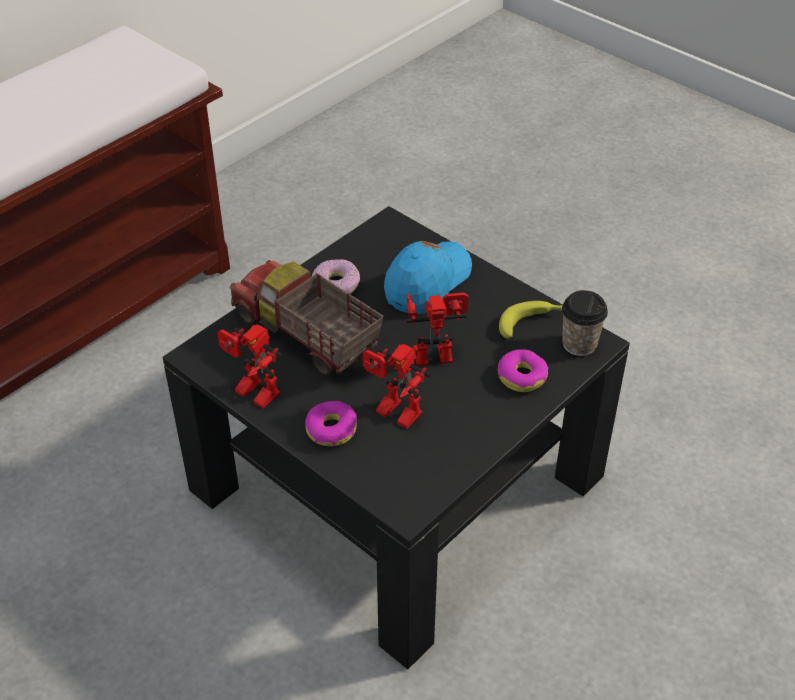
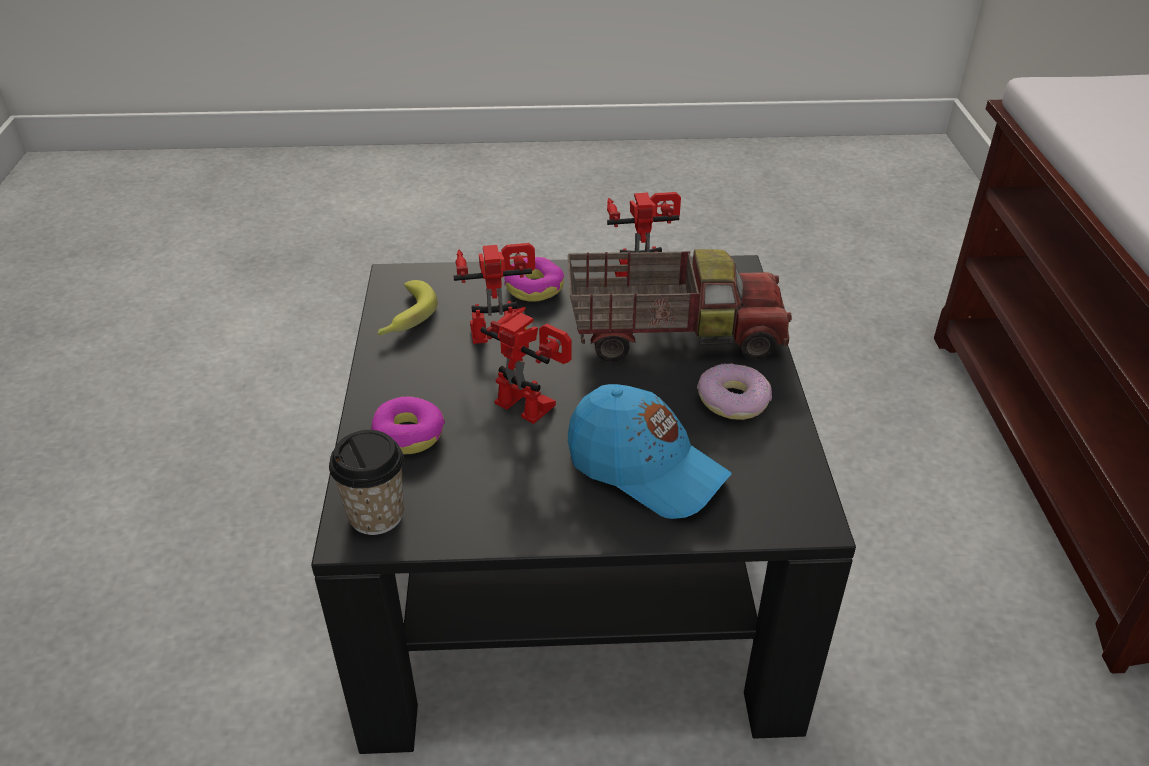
camera: 135 degrees right, 5 degrees down
(427, 283) = (645, 469): blue cap -> blue cap turned 45 degrees counterclockwise
(435, 351) = (533, 402): toy robot -> toy robot turned 90 degrees counterclockwise
(531, 322) = (464, 504): banana -> banana (404, 318)

